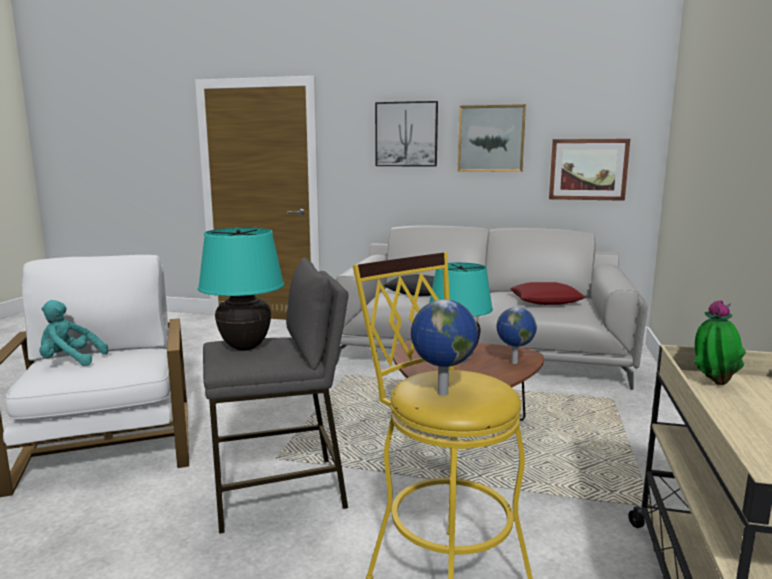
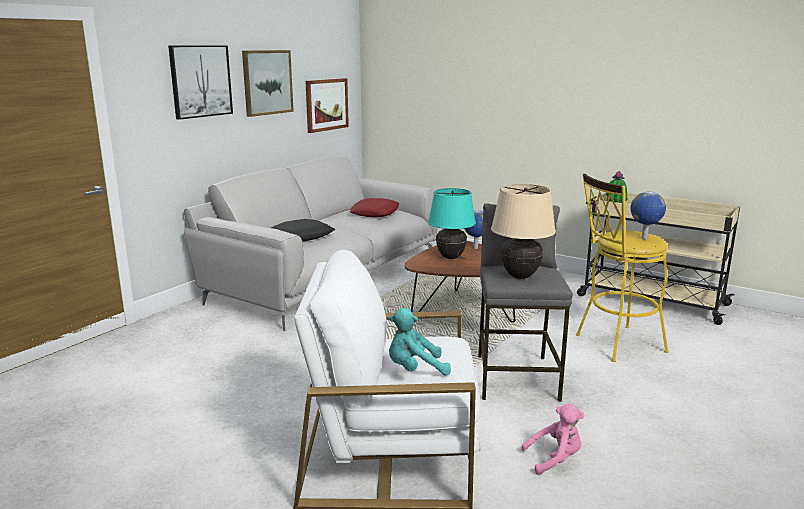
camera: 70 degrees left, 5 degrees up
(69, 361) = (415, 369): turquoise plush toy -> turquoise plush toy turned 60 degrees clockwise
(76, 539) = (555, 459): none -> pink plush toy
(245, 347) = (520, 276): turquoise table lamp -> beige table lamp

